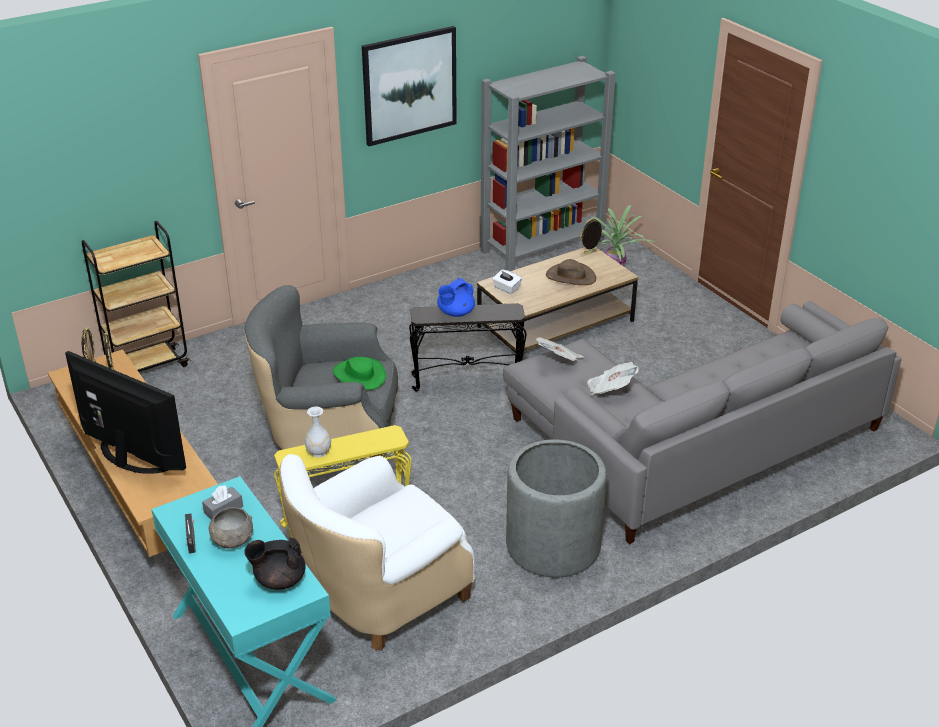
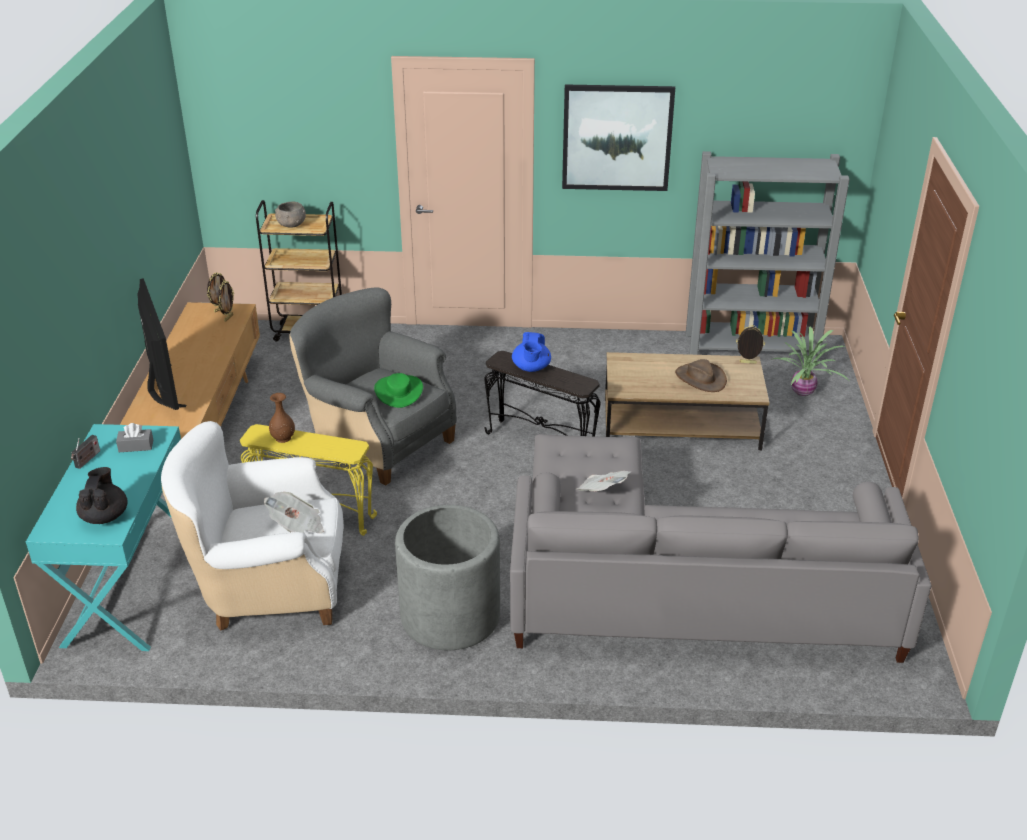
camera: 35 degrees right, 0 degrees up
(232, 540) = (113, 472): grey bowl -> grey bowl (291, 224)
(279, 580) = (105, 516): black teapot -> black teapot turned 60 degrees clockwise
(318, 452) = (283, 438): white vase -> brown vase
(455, 313) = (531, 368): blue teapot -> blue teapot turned 75 degrees counterclockwise
(506, 288) = (626, 367): white tissue box -> none
(559, 360) = (587, 447): newspaper -> newspaper (297, 526)

